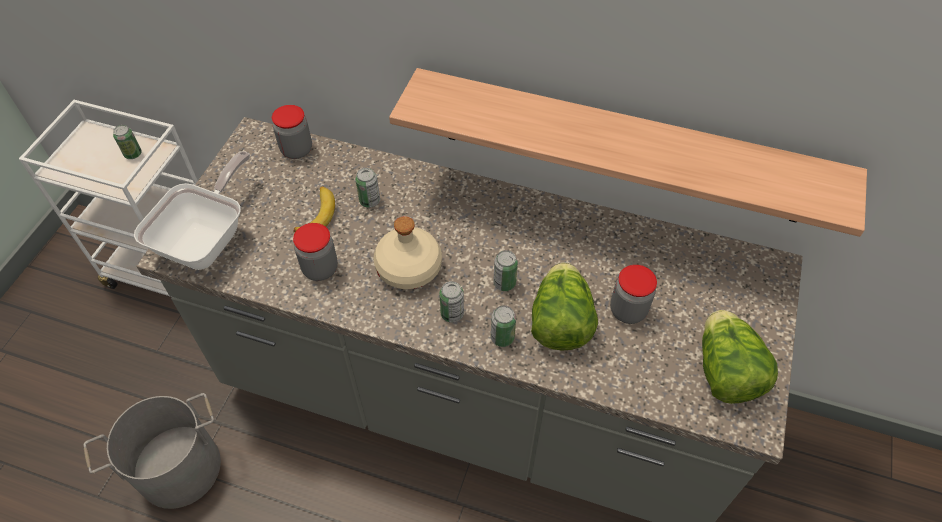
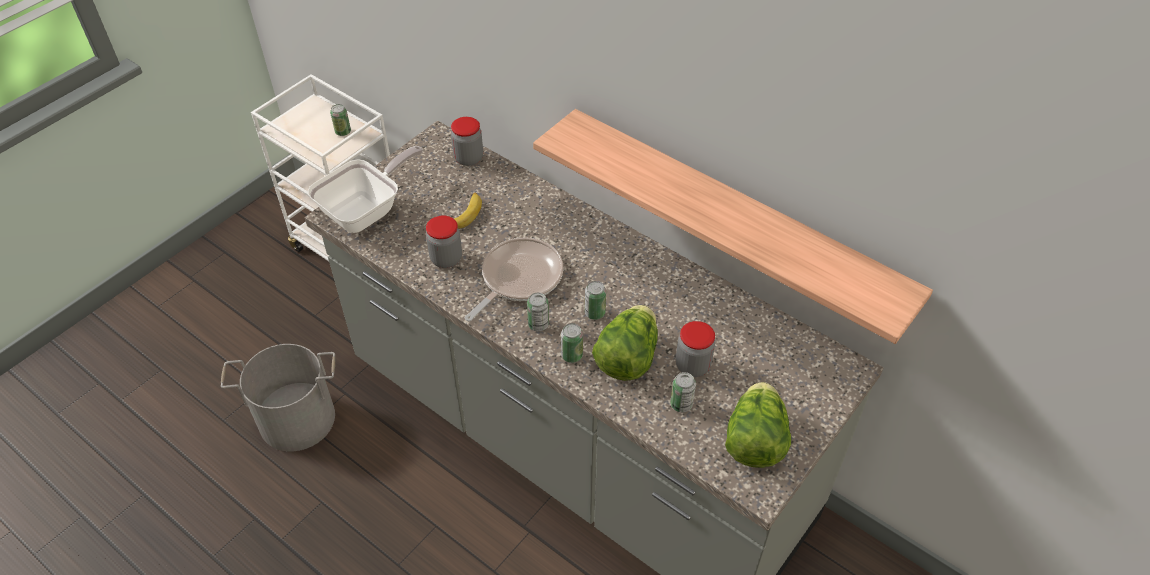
camera: 20 degrees right, 5 degrees down
(369, 201) = (511, 215): can -> can (681, 404)
(408, 268) = (518, 278): beige bottle -> frying pan

